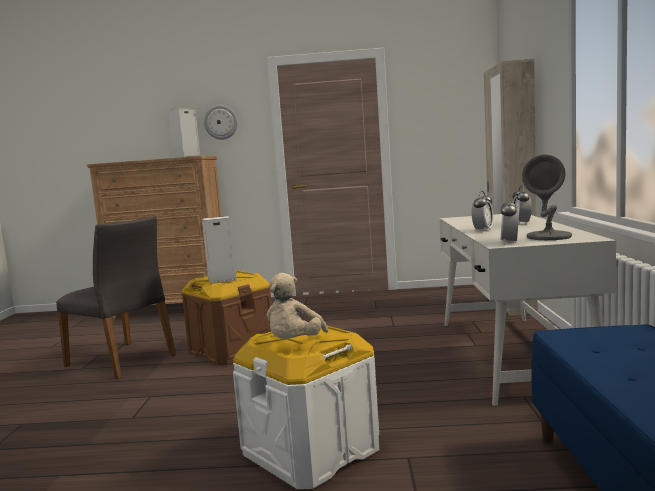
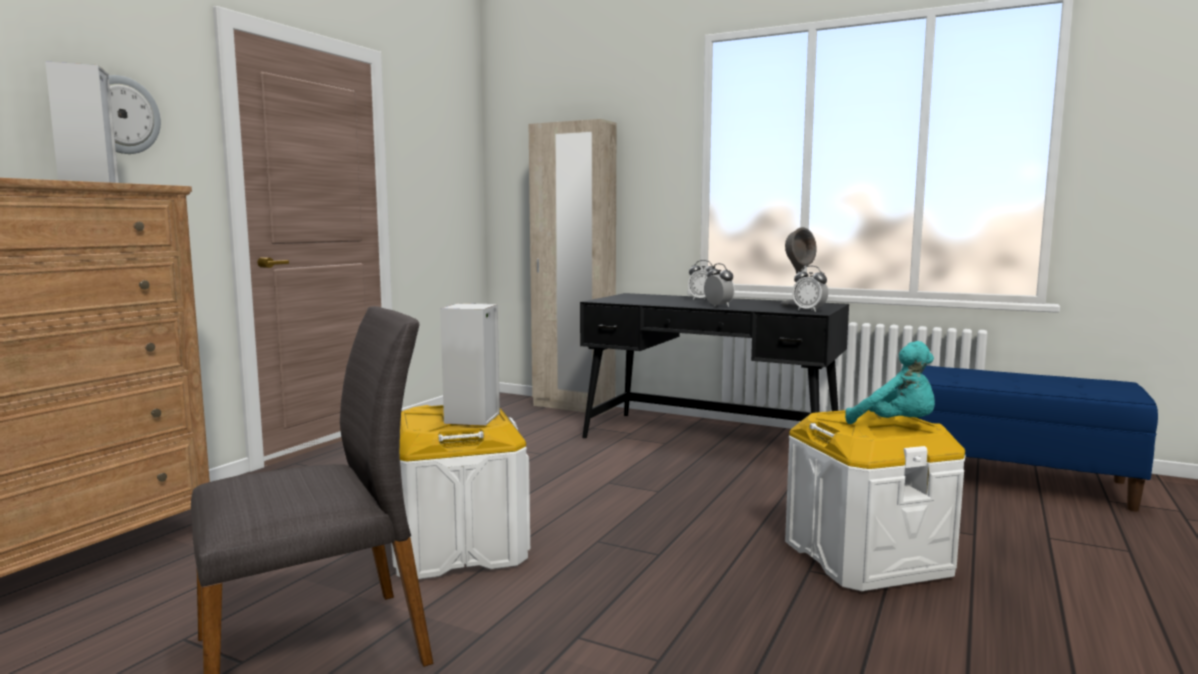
camera: 65 degrees left, 0 degrees up
(232, 350) = (457, 548): brown storage box -> white storage box
(294, 343) = (897, 425): beige plush toy -> turquoise plush toy
(511, 354) = (710, 440): white desk -> black desk

